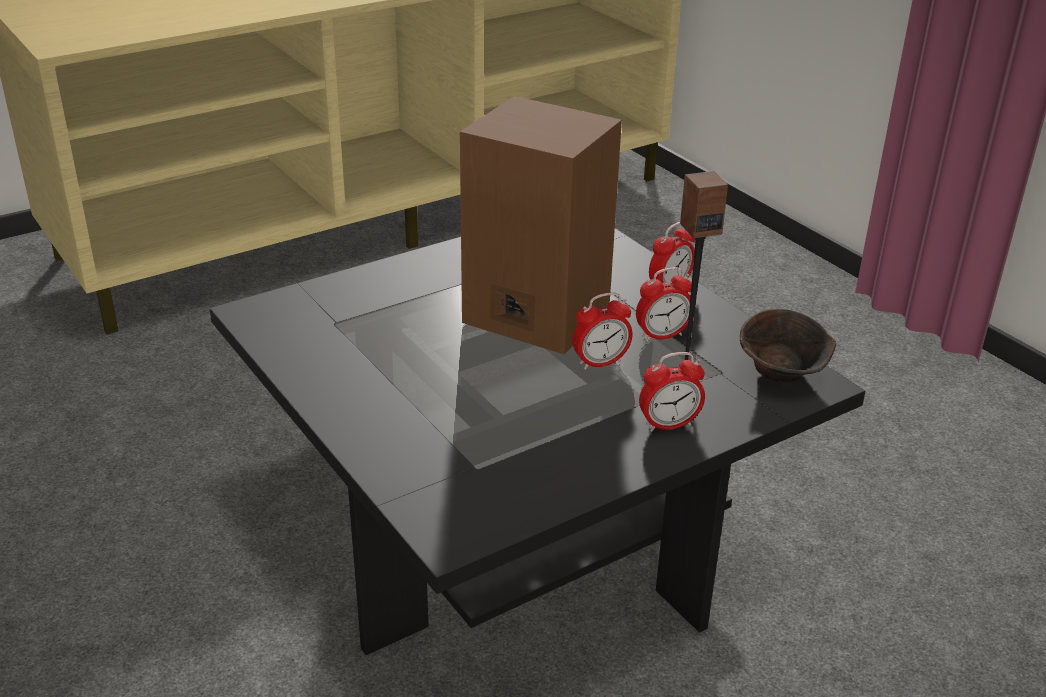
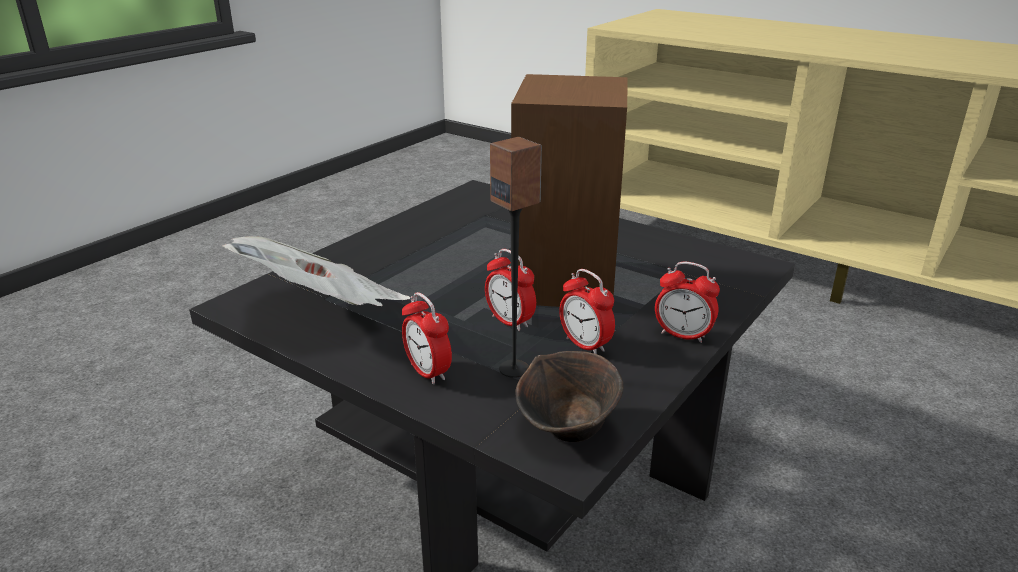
camera: 70 degrees right, 5 degrees down
(511, 469) = (326, 311): none -> newspaper

